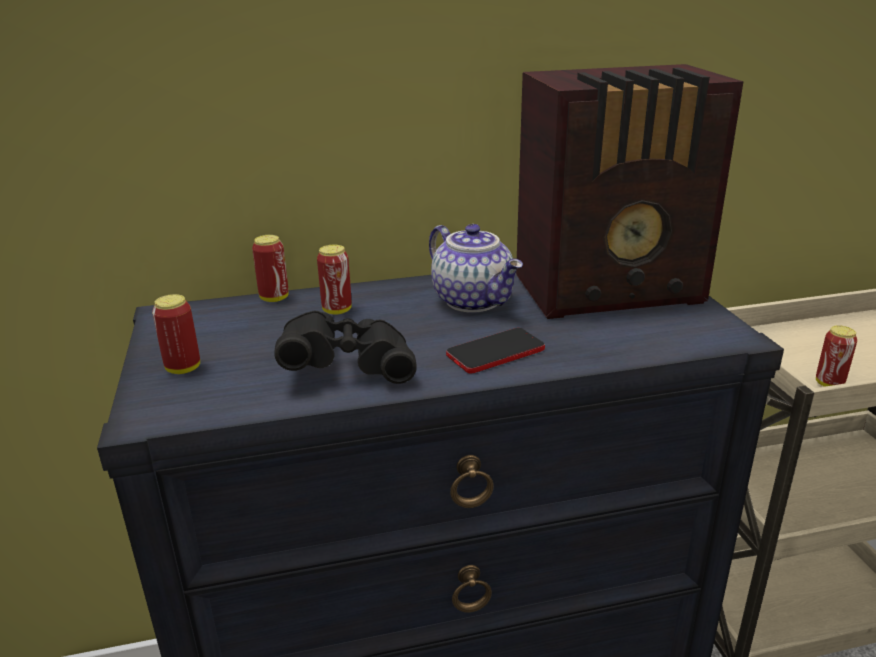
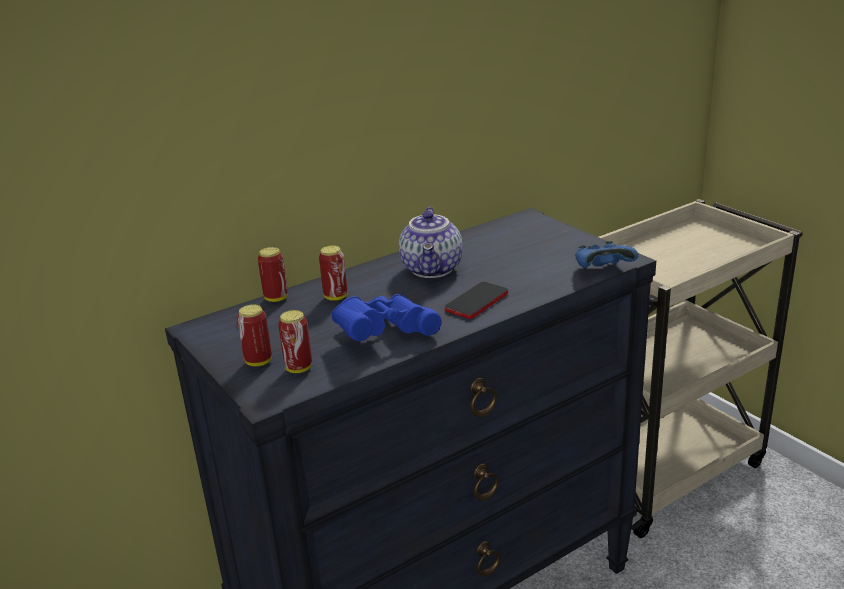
camera: 20 degrees left, 0 degrees up
(348, 368) = (383, 334): black binoculars -> blue binoculars
(475, 301) = (433, 269): teapot -> teapot turned 60 degrees clockwise
(612, 291) = (525, 243): radio -> none
(695, 346) = (602, 270): none -> blue game controller
(829, 384) = (673, 281): can -> can (299, 368)

